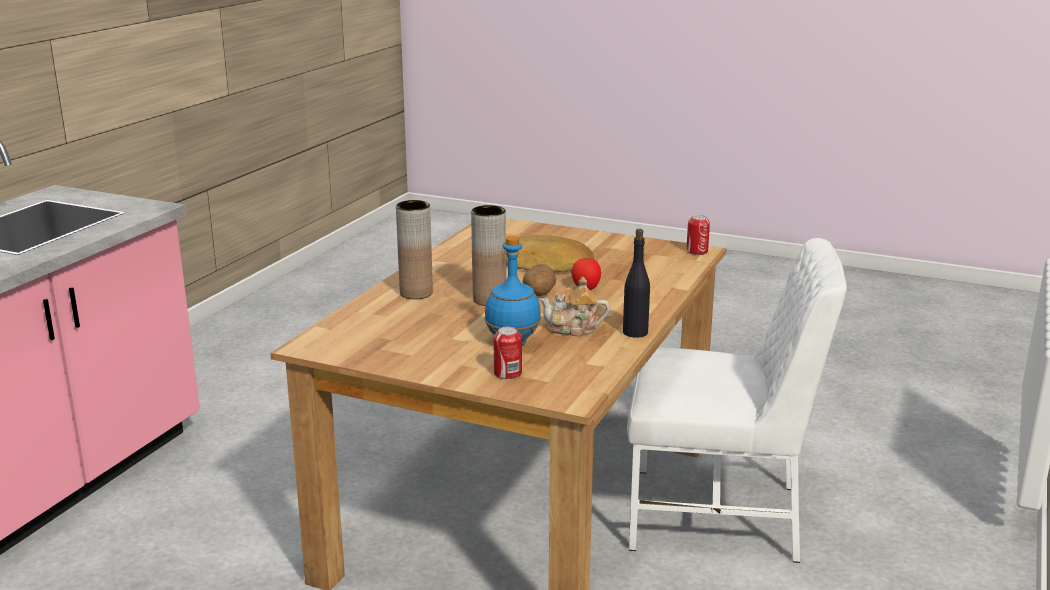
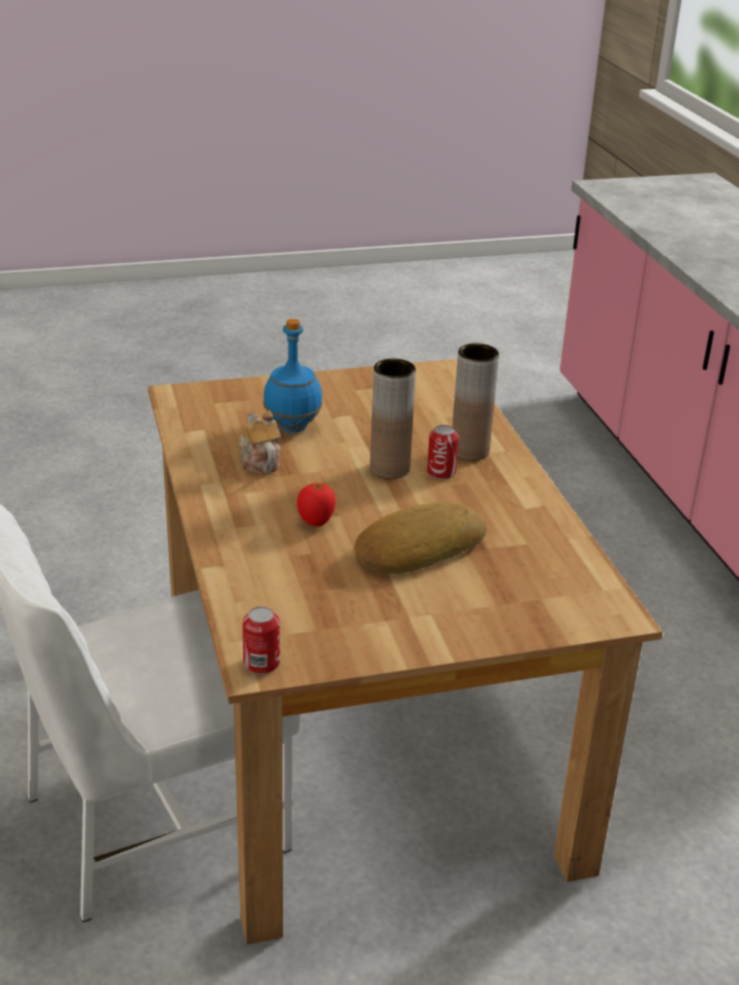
camera: 140 degrees right, 10 degrees up
(507, 373) = (254, 398): can -> can (441, 472)
(539, 293) = (355, 496): potato -> none
(573, 329) = (259, 461): teapot -> teapot turned 75 degrees counterclockwise
(635, 332) = (195, 478): black bottle -> none

